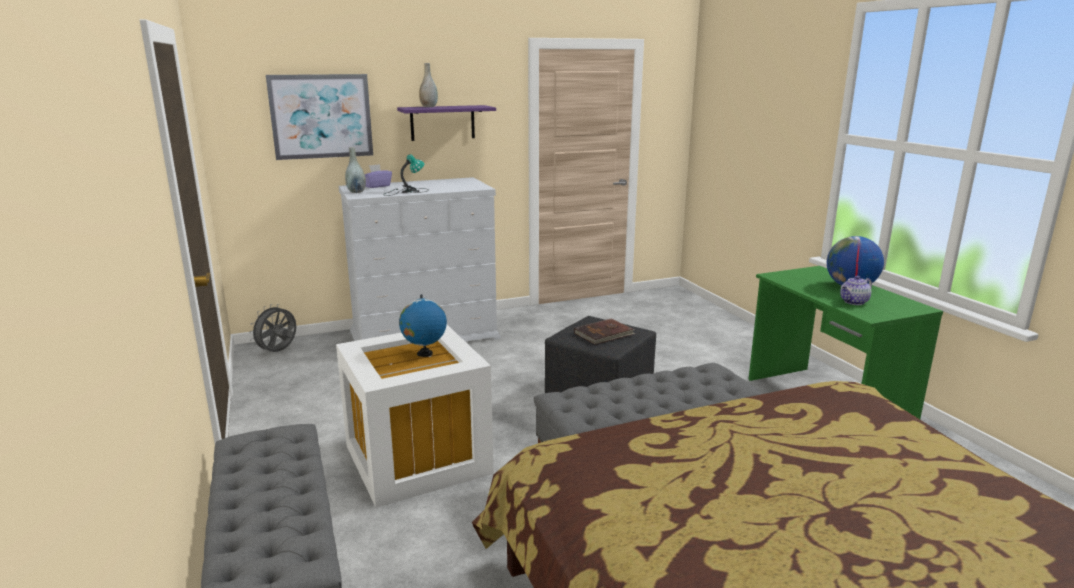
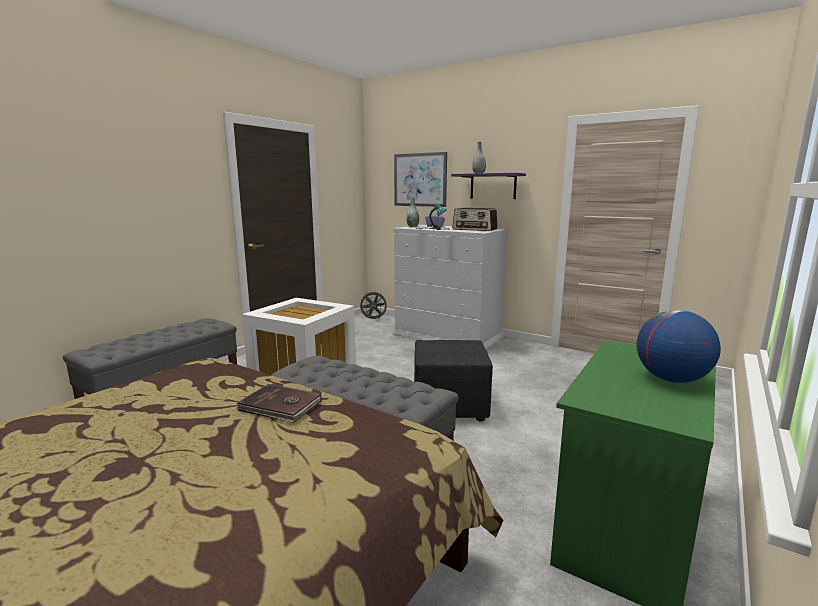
camera: 55 degrees right, 5 degrees down
(424, 354) = (311, 313): globe -> none
(452, 184) = (475, 229): none -> radio
(604, 334) = (450, 350): brown book -> brown book (280, 406)
(854, 302) = (616, 386): teapot -> none

